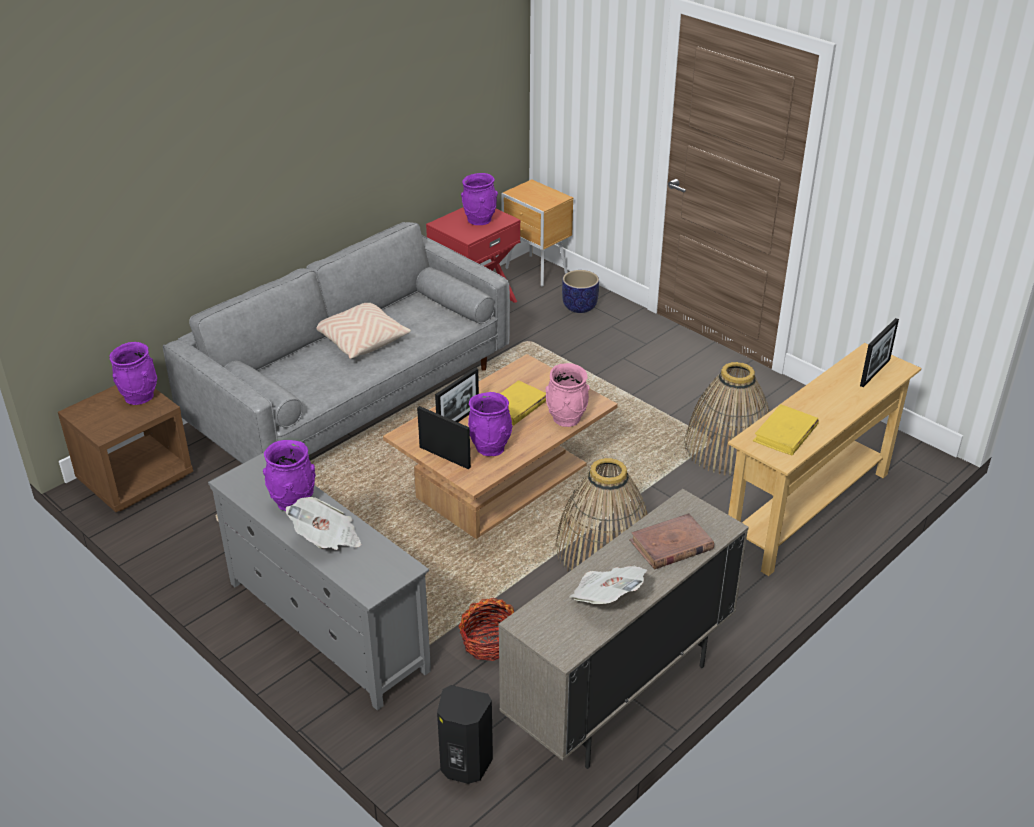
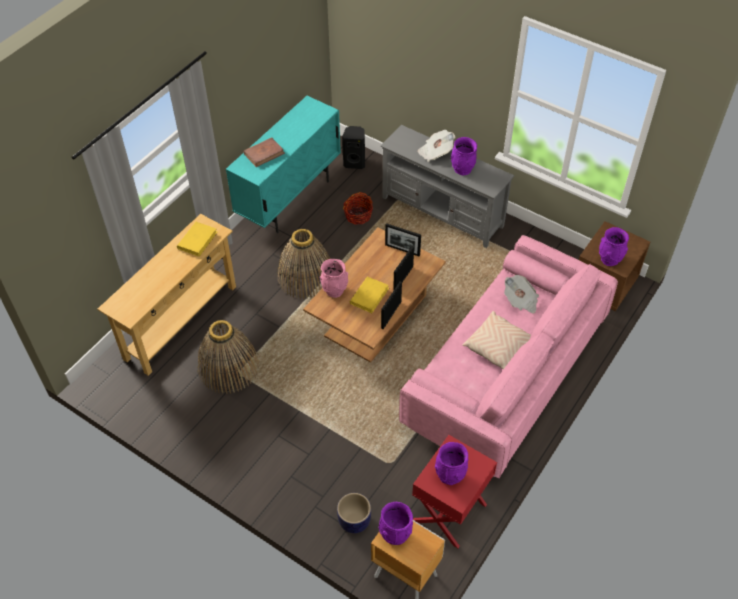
camera: 170 degrees right, 15 degrees up
(351, 397) = (504, 376): grey sofa -> pink sofa
(490, 447) = (377, 261): purple vase -> purple vase (395, 534)
(606, 598) = (293, 126): newspaper -> newspaper (520, 301)
(619, 696) = (290, 199): beige cabinet -> turquoise cabinet
(875, 373) = (130, 299): picture frame -> picture frame (391, 315)

